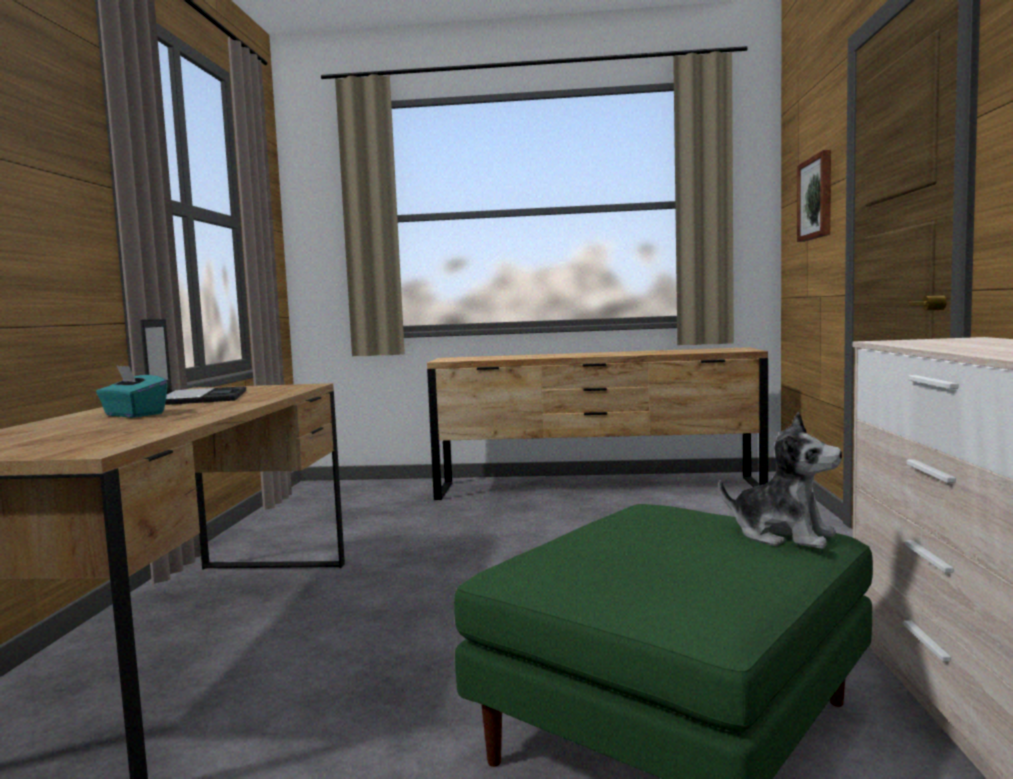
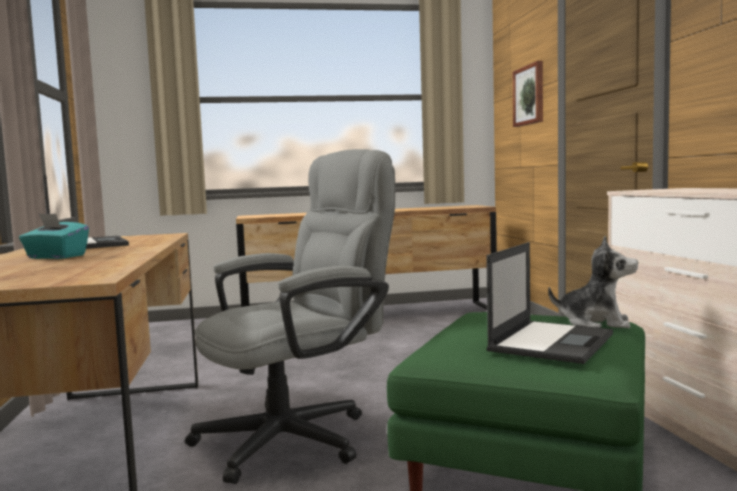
camera: 15 degrees left, 0 degrees up
(415, 643) = (299, 436): none -> grey office chair
(684, 561) = (551, 341): none -> laptop

